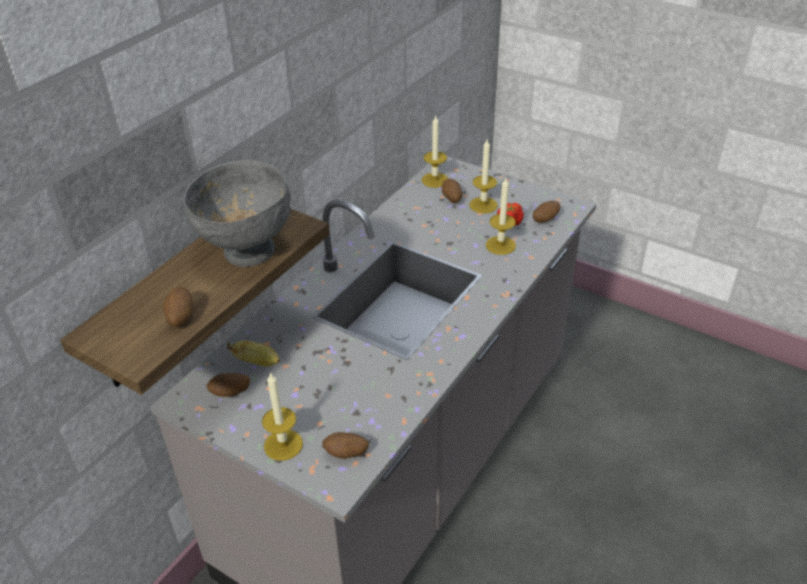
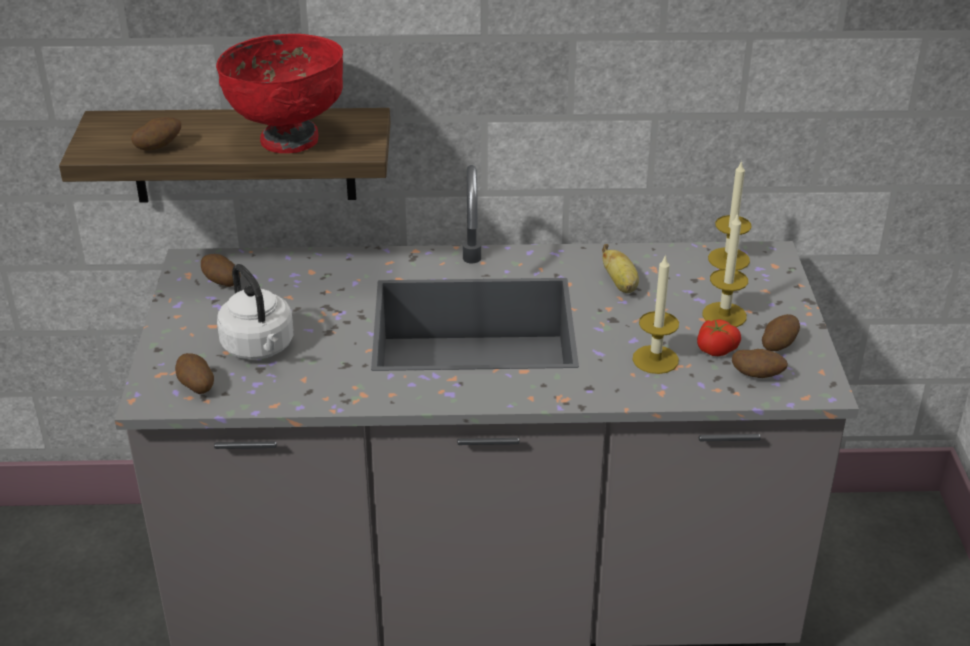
camera: 55 degrees right, 5 degrees down
(247, 251) = (288, 139): grey bowl -> red bowl
(258, 362) = (278, 278): banana -> banana (620, 284)
(283, 445) = (179, 343): candle -> none
(332, 403) = (260, 348): none -> white kettle
(451, 199) = (705, 286): potato -> potato (777, 345)

